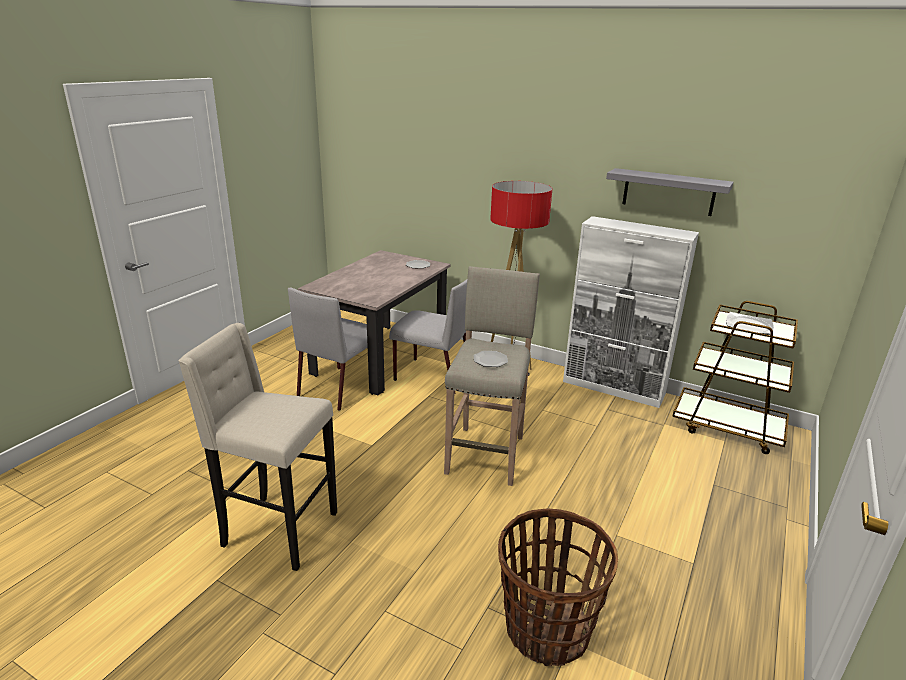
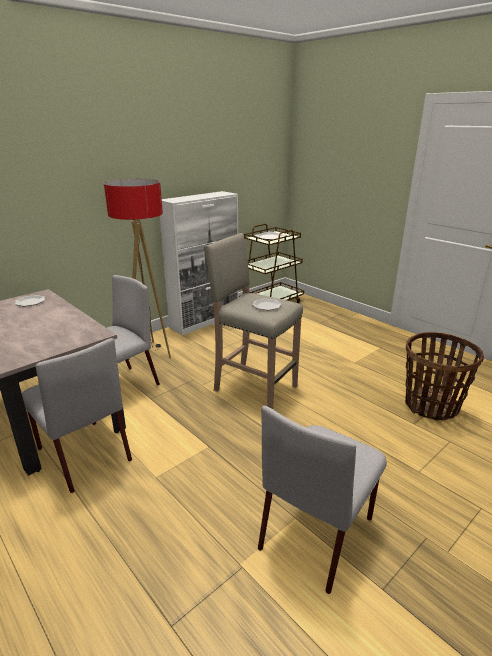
camera: 70 degrees left, 0 degrees up
(277, 530) = (317, 531): beige stool -> grey chair
(668, 192) = (200, 167): grey shelf -> none

